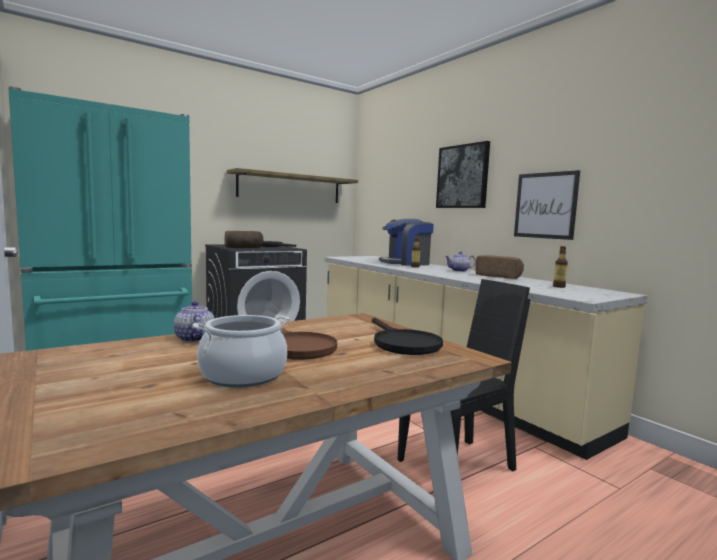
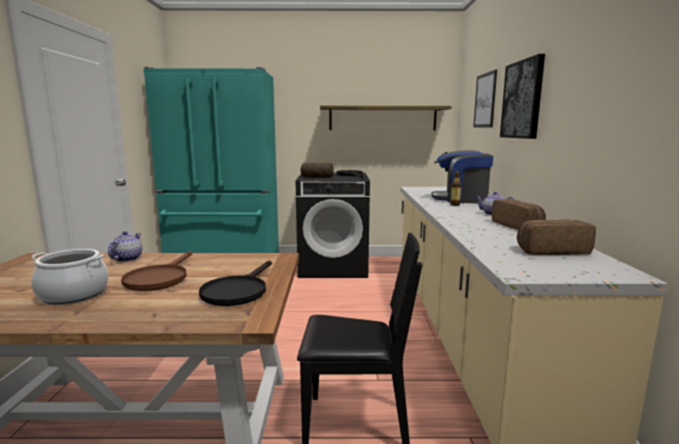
camera: 35 degrees right, 5 degrees up
(545, 205) = (583, 138): picture -> picture (485, 100)
(559, 286) = (551, 251): bottle -> bread

